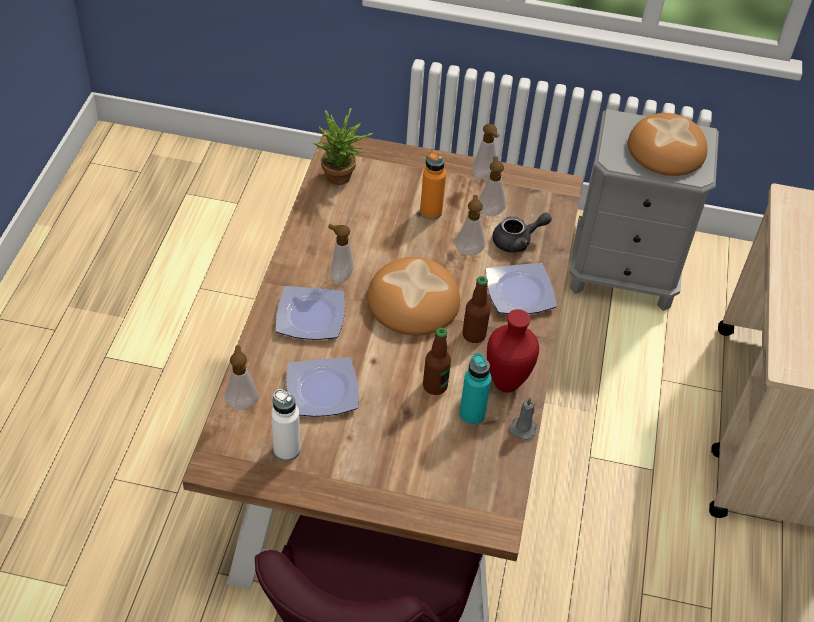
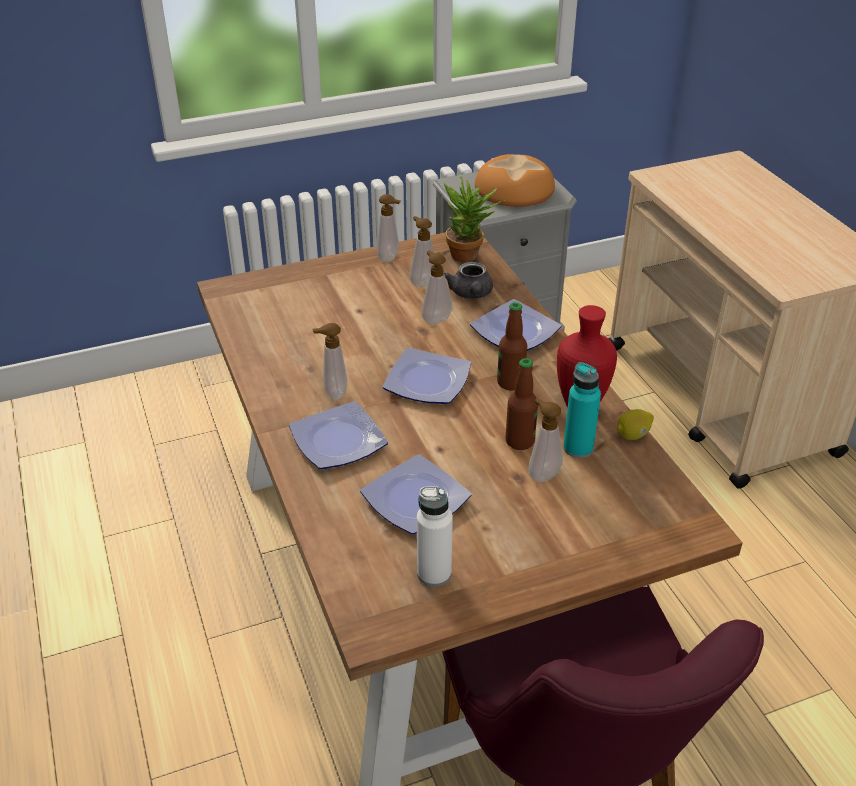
camera: 30 degrees left, 10 degrees down
(242, 402) = (342, 554): soap dispenser -> soap dispenser (542, 473)
(341, 179) = (255, 314): potted plant -> potted plant (470, 256)
(412, 301) = (425, 382): bread -> plate
(431, 212) = (369, 304): orange bottle -> none
(517, 241) = (471, 294): grey teapot -> grey teapot turned 135 degrees clockwise
(523, 427) = (633, 435): grey candle -> lemon

